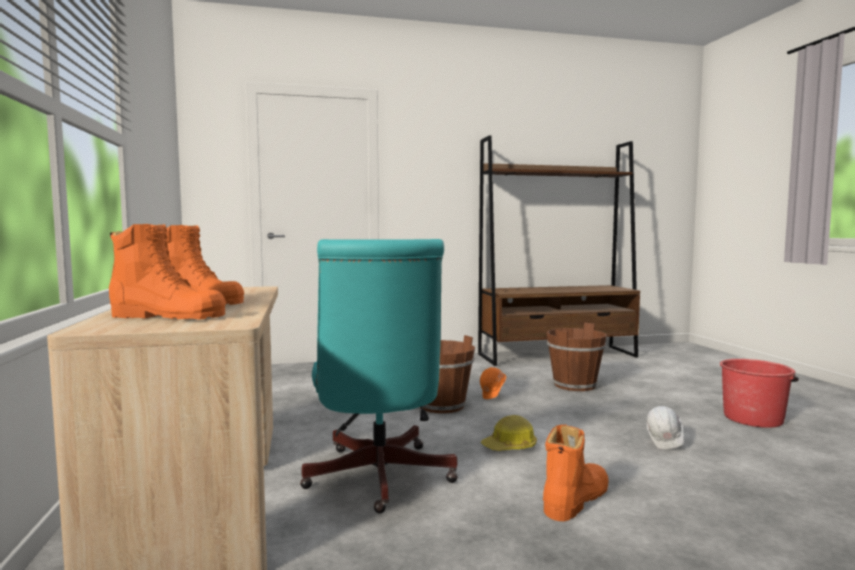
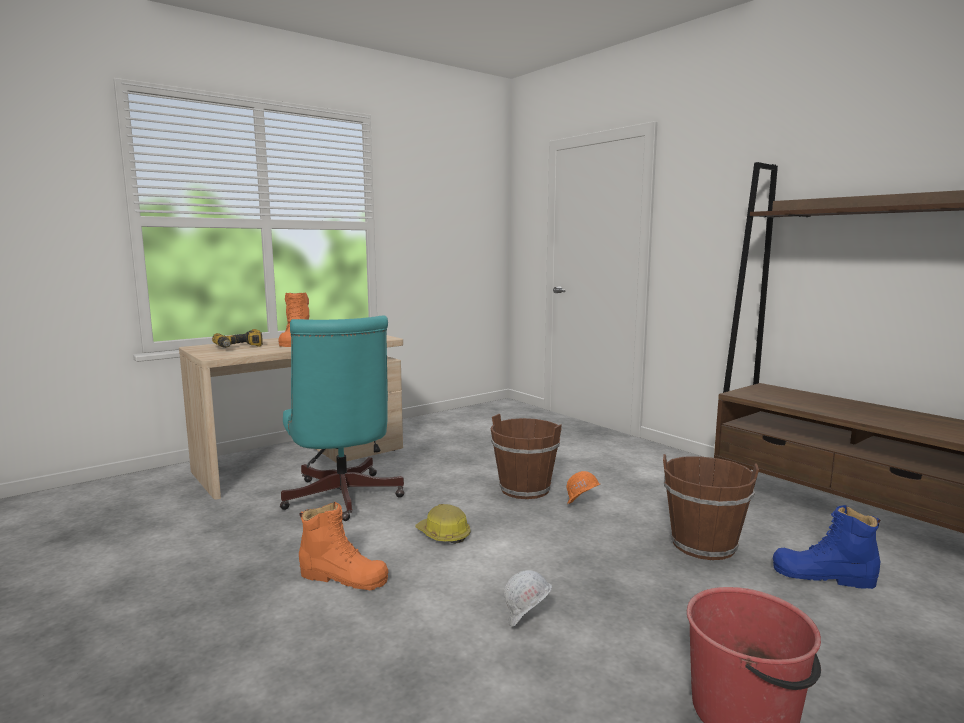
camera: 65 degrees right, 5 degrees up
(168, 316) = (239, 347): orange boot -> power drill
(378, 480) = (342, 499): turquoise office chair -> turquoise office chair turned 75 degrees counterclockwise
(621, 375) = (823, 576): none -> blue boot

